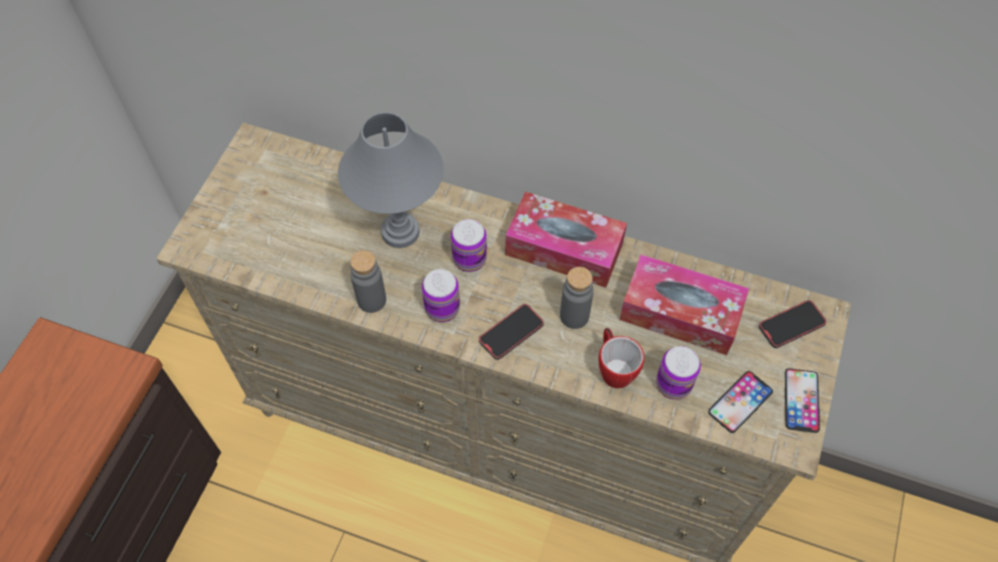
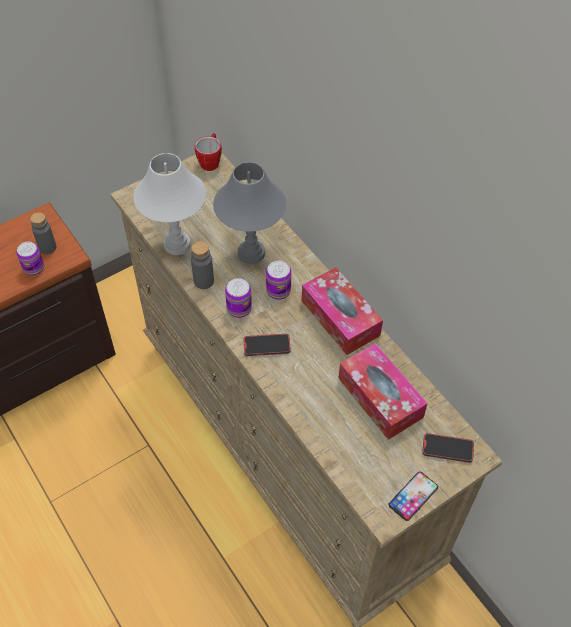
camera: 35 degrees right, 5 degrees down
(301, 274) = (177, 245): none -> white table lamp
(574, 316) = (312, 359): grey bottle -> grey bottle (47, 247)
(614, 368) = (310, 403): mug -> mug (210, 161)
(673, 384) = (339, 434): can -> can (34, 268)
(740, 402) = (372, 471): phone -> none

